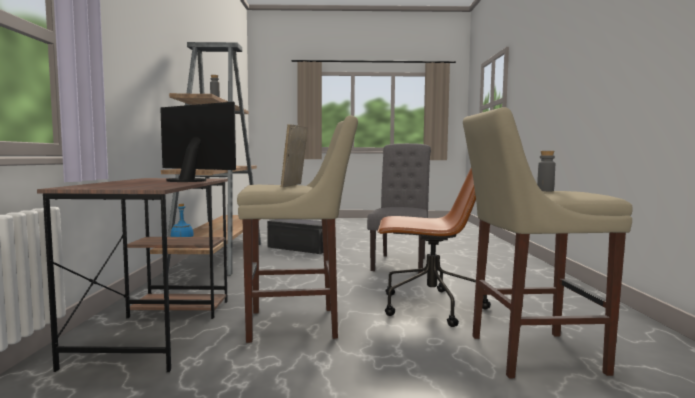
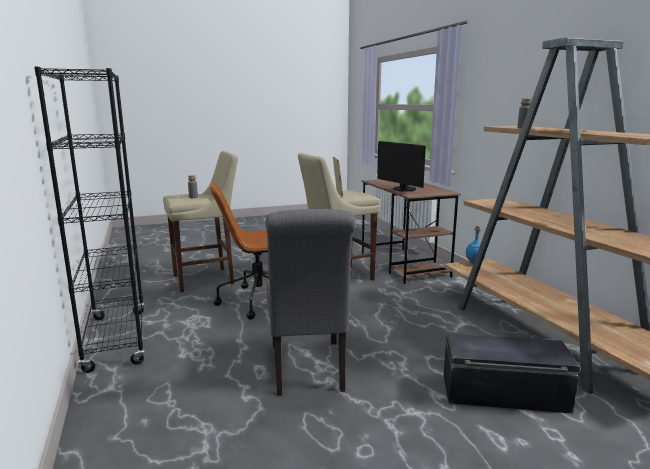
camera: 160 degrees right, 10 degrees up
(190, 180) = (402, 189): monitor -> monitor turned 45 degrees clockwise
(573, 292) = (116, 339): none -> black bookcase

